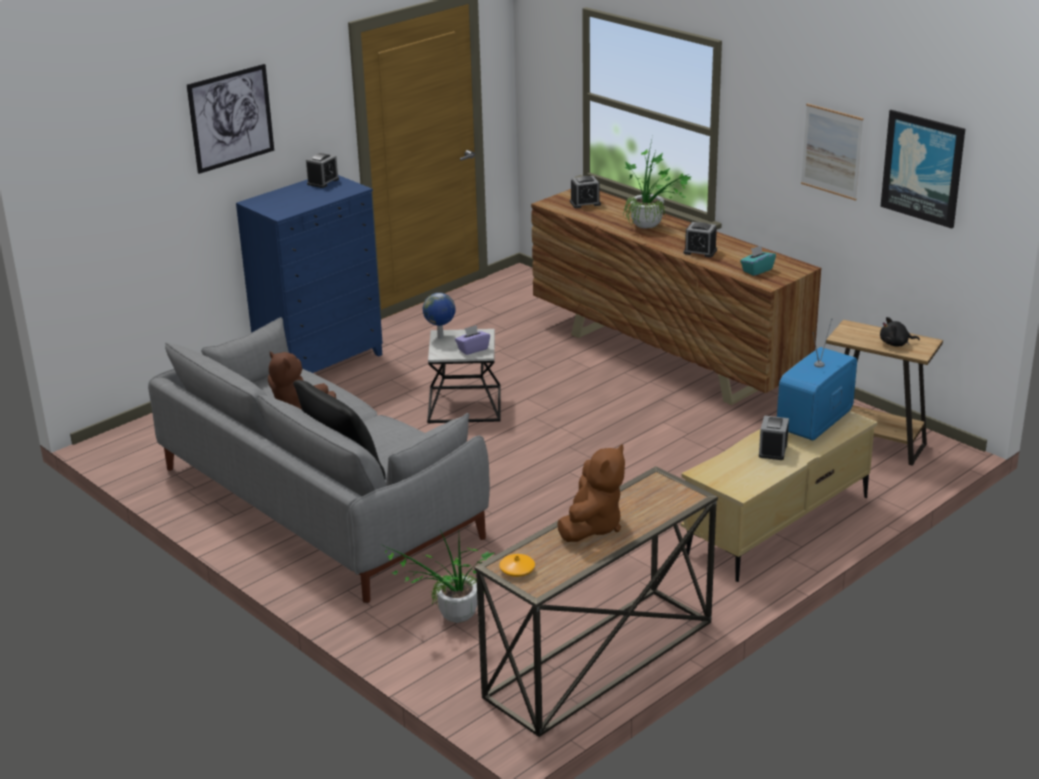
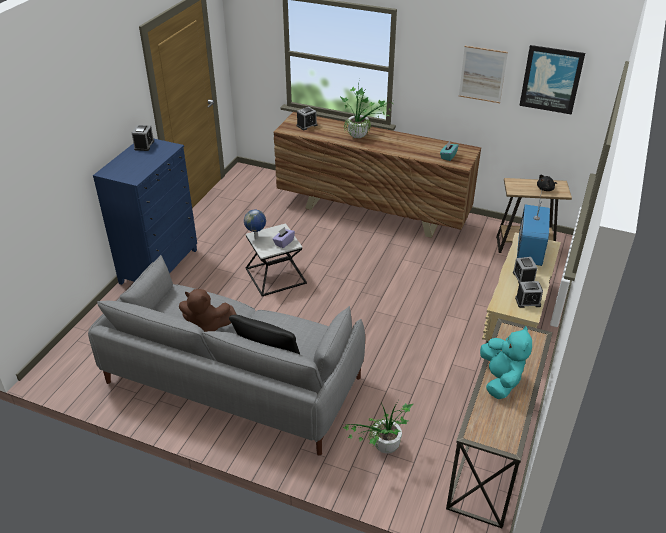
camera: 25 degrees left, 10 degrees up
(231, 118) = (81, 114): picture -> none
(517, 570) = (486, 434): orange vase -> none
(592, 526) = (500, 380): brown plush toy -> turquoise plush toy
(700, 251) = (404, 149): alarm clock -> alarm clock (528, 302)

